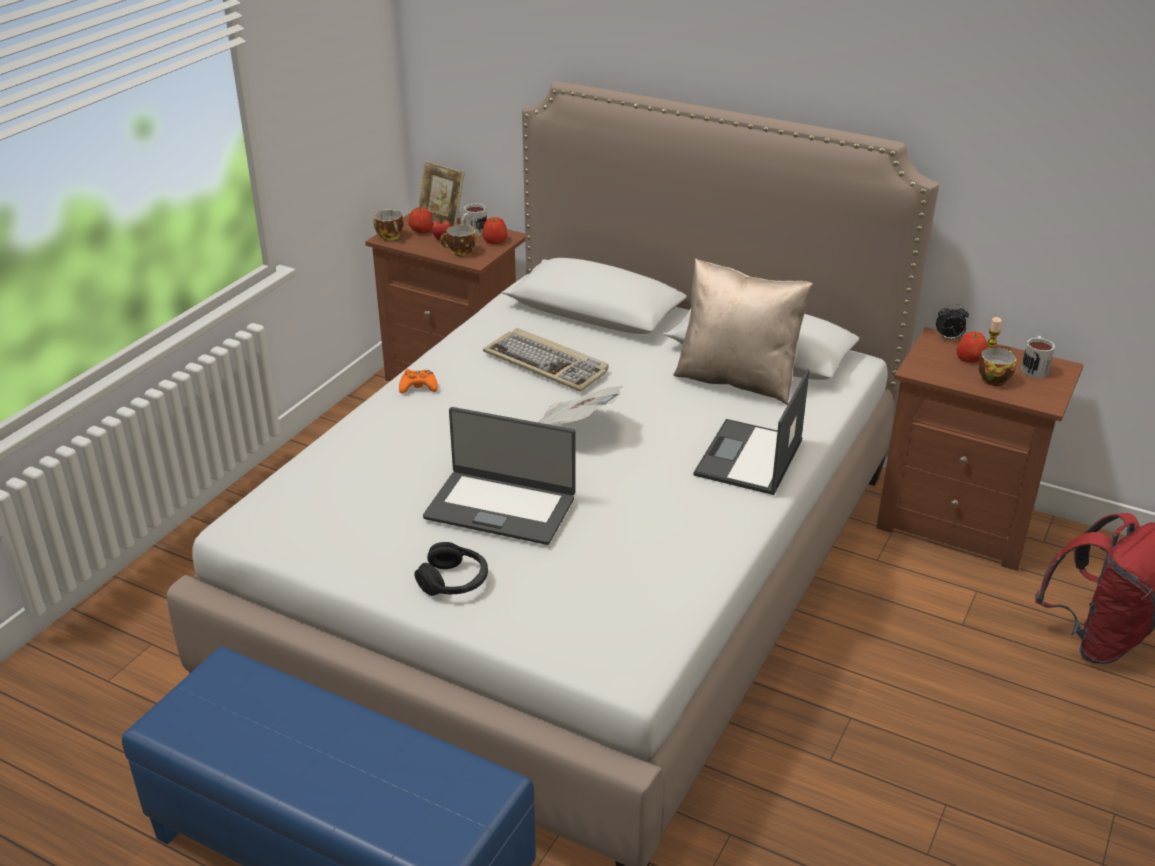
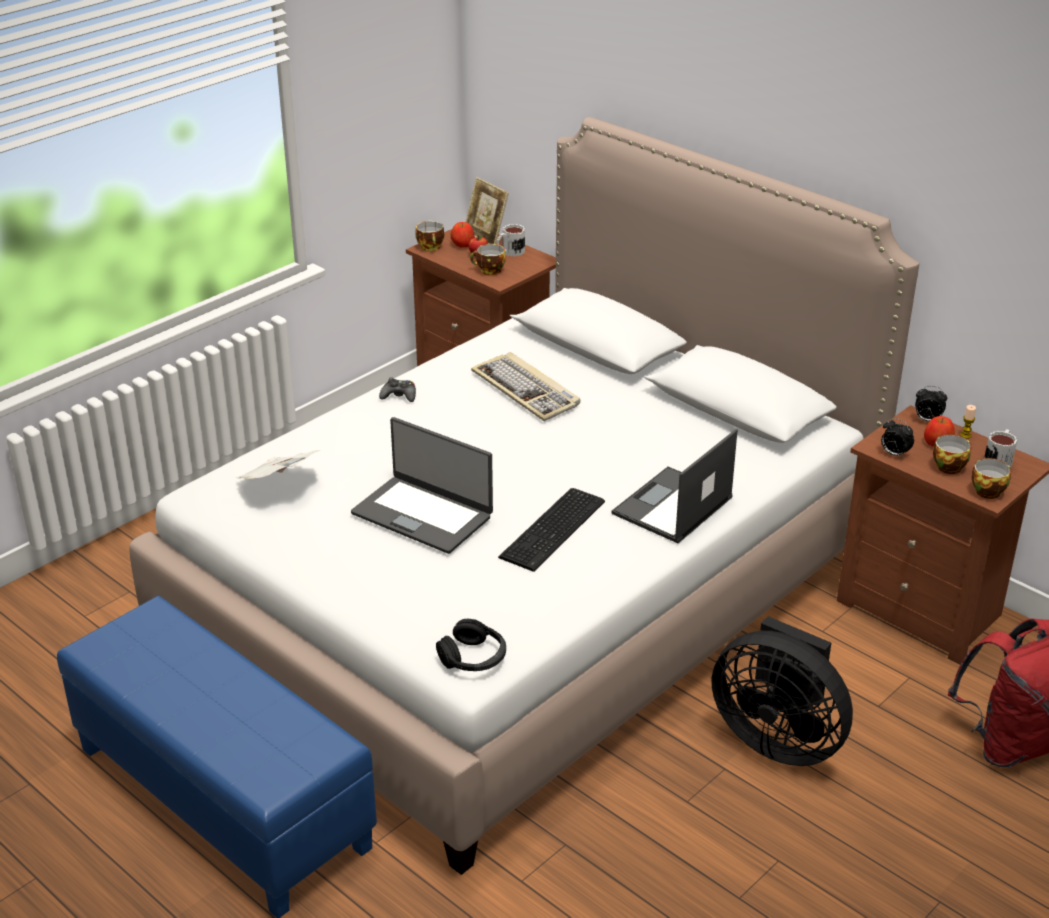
camera: 15 degrees right, 0 degrees up
(418, 387) = (399, 396): orange game controller -> black game controller
(454, 581) = (355, 571): black headphones -> black headphones (473, 658)
(495, 240) = (527, 263): apple -> none
(577, 427) = (526, 453): newspaper -> newspaper (280, 483)
(645, 500) = (556, 529): none -> keyboard
(737, 380) = (700, 431): beige pillow -> none
(887, 676) = (778, 739): none -> black fan
(937, 375) = (894, 454): none -> alarm clock
(1040, 396) = (987, 490): none -> cup

